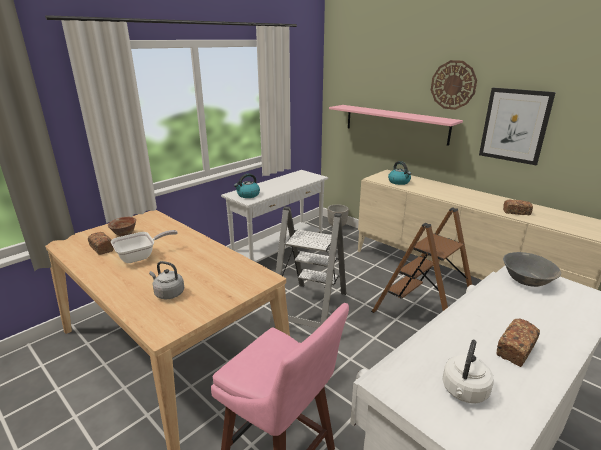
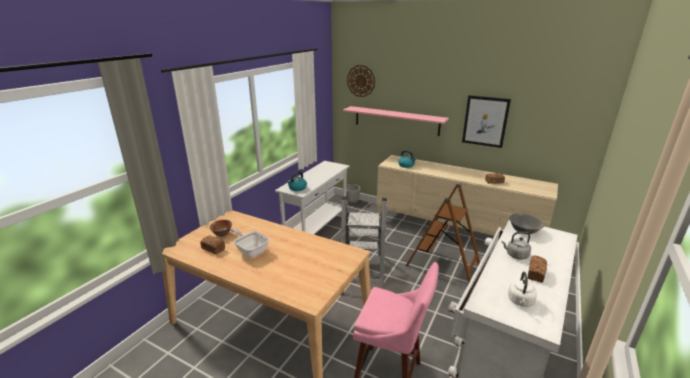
camera: 15 degrees left, 0 degrees up
(140, 256) = (251, 251): frying pan -> frying pan turned 90 degrees counterclockwise
(168, 293) = (294, 275): grey kettle -> grey kettle (515, 255)
(453, 85) = (440, 93): wall clock -> wall clock (361, 81)

